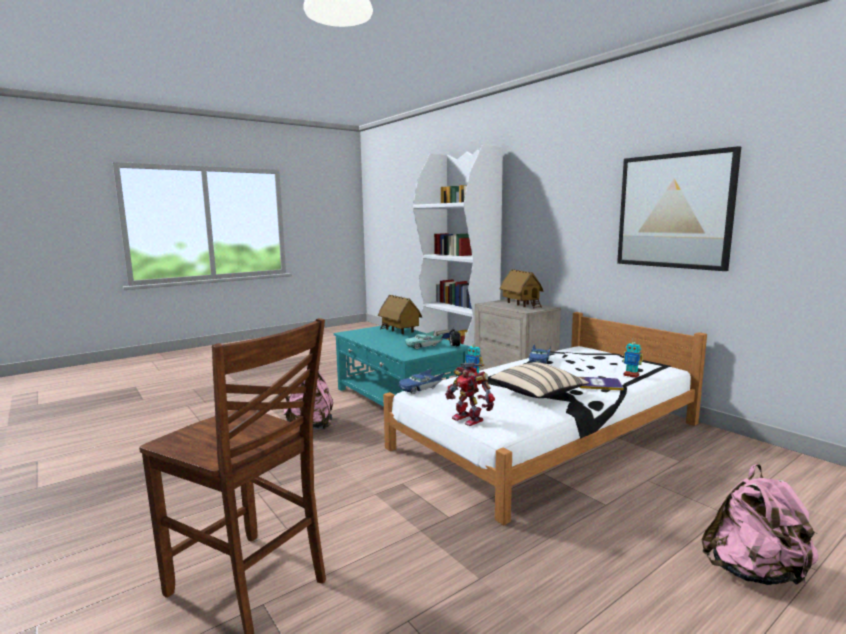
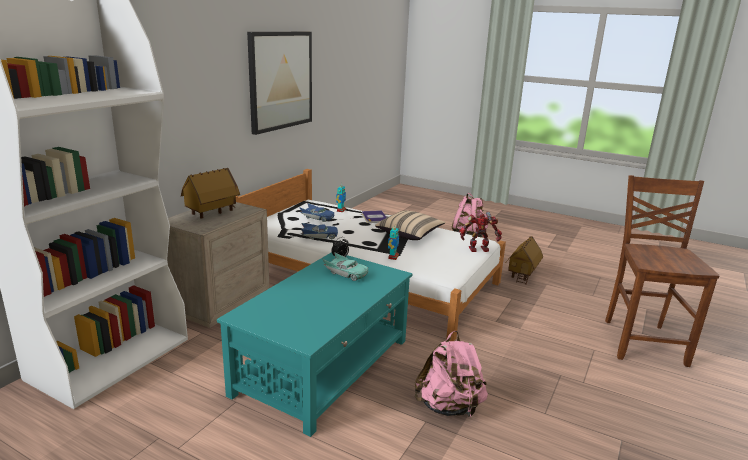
camera: 115 degrees left, 10 degrees up
(399, 331) = (279, 301): toy house -> toy house (522, 274)
(420, 388) = (438, 274): blue toy car -> blue toy car (317, 217)
(469, 419) = (479, 250): toy robot -> toy robot turned 120 degrees counterclockwise

